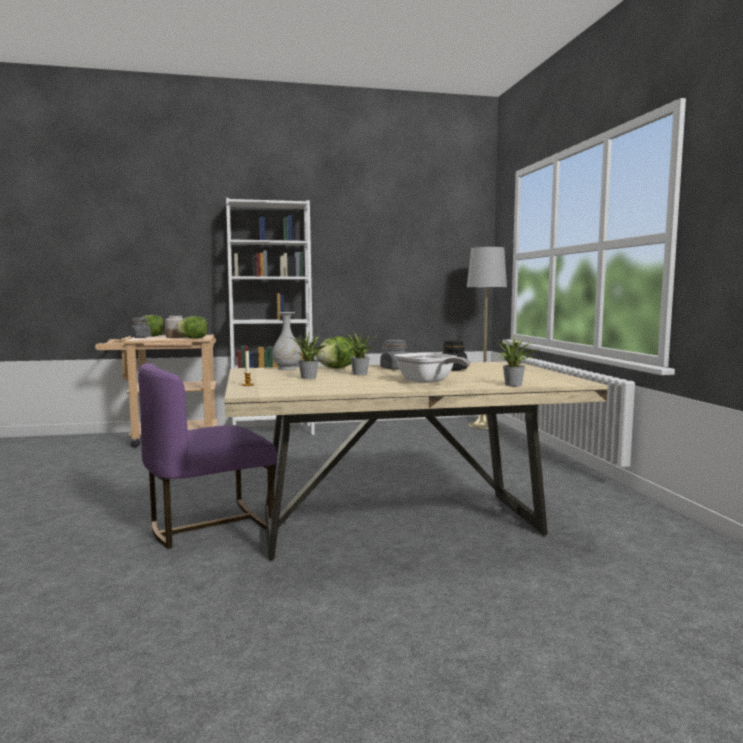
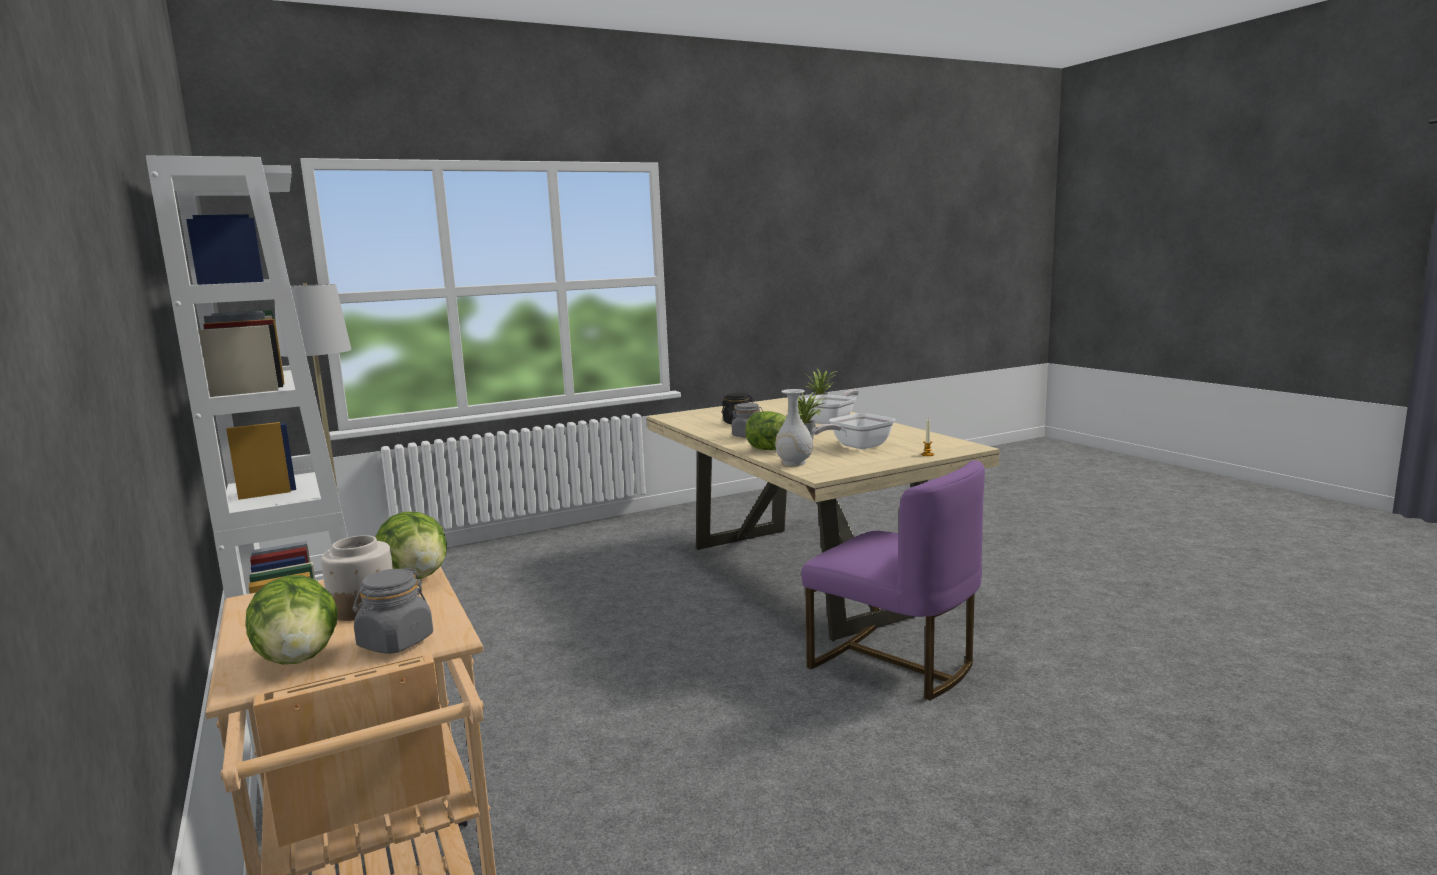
camera: 105 degrees left, 5 degrees up
(309, 378) = (856, 447): potted plant -> frying pan

